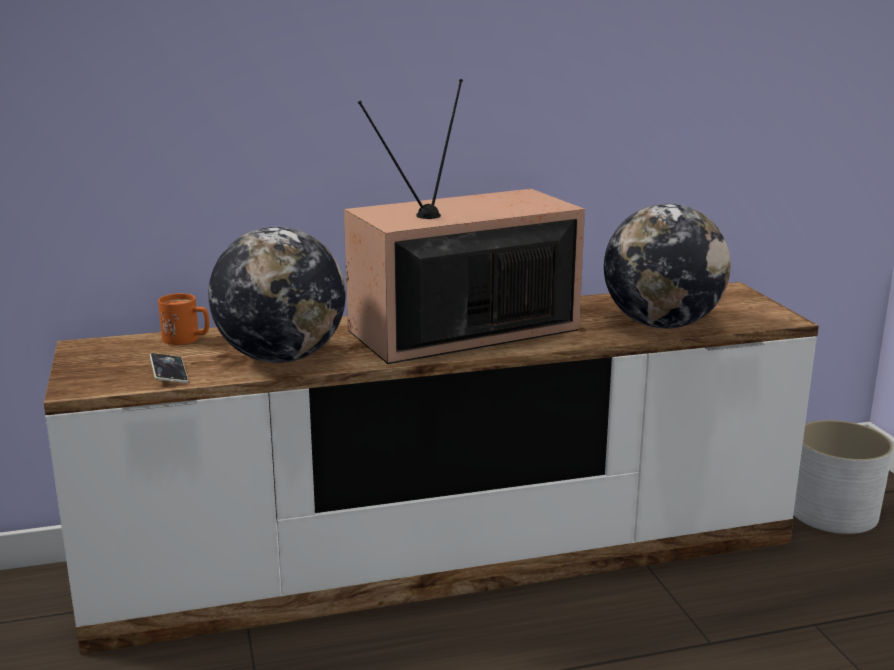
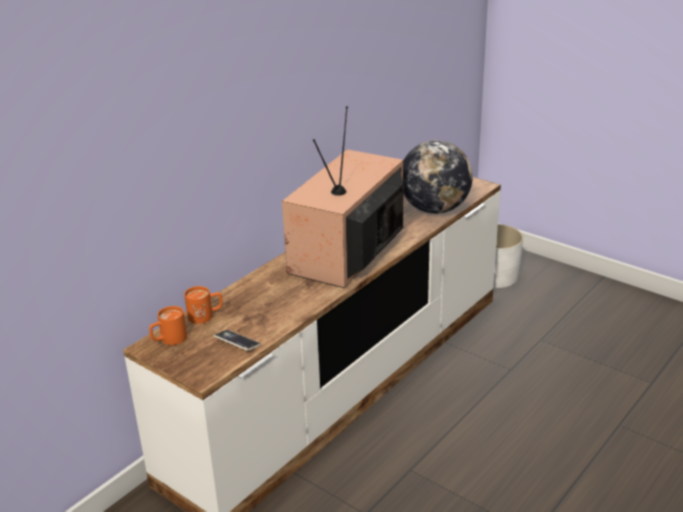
camera: 35 degrees left, 10 degrees up
(111, 347) = (169, 340): none -> orange mug
(281, 358) = (282, 307): globe -> none

